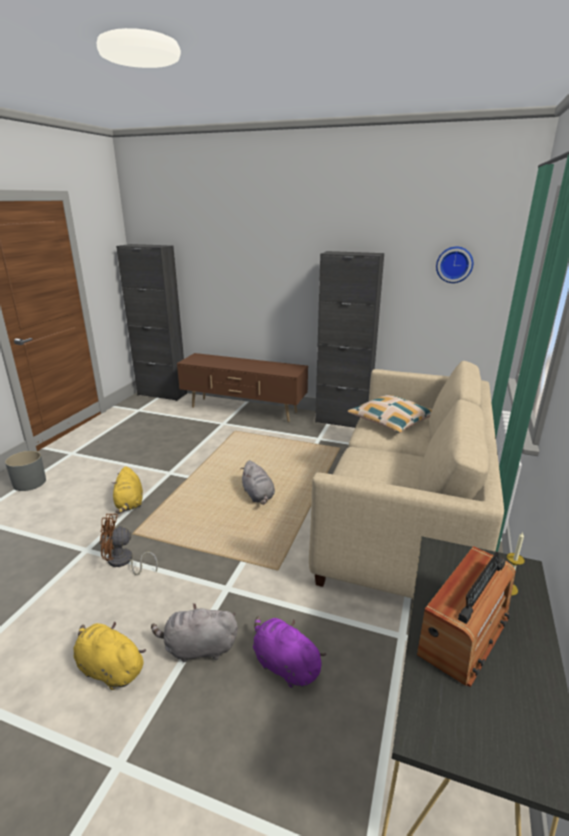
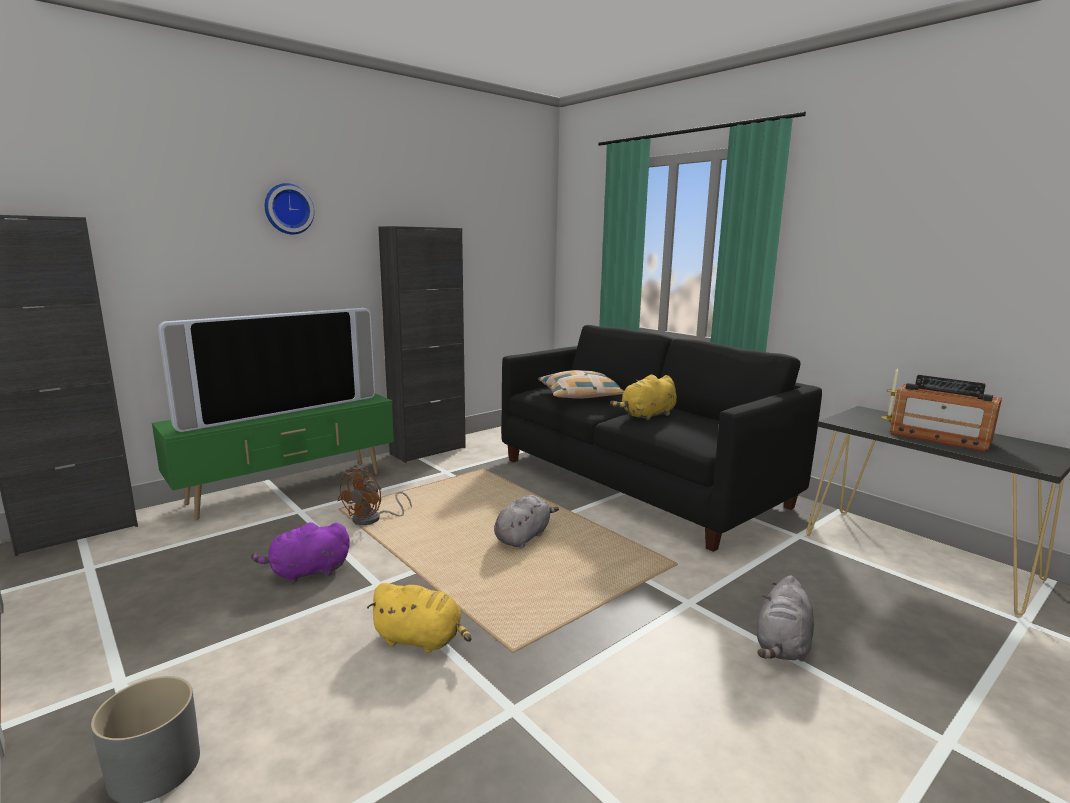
camera: 60 degrees left, 10 degrees down
(109, 668) = (798, 726): yellow plush toy -> yellow plush toy (646, 416)
(123, 562) = (578, 674): brown fan -> brown fan (373, 519)
(241, 364) = (282, 411): none -> television
(244, 410) = (289, 489): brown tv stand -> green tv stand
(258, 495) = (523, 537): grey plush toy -> grey plush toy turned 60 degrees counterclockwise
(284, 664) = (819, 599): purple plush toy -> purple plush toy (306, 572)
(406, 516) = (639, 482): beige sofa -> black sofa
(454, 264) = (505, 240): wall clock -> wall clock (288, 209)
(465, 633) = (939, 437): radio -> radio turned 150 degrees clockwise

